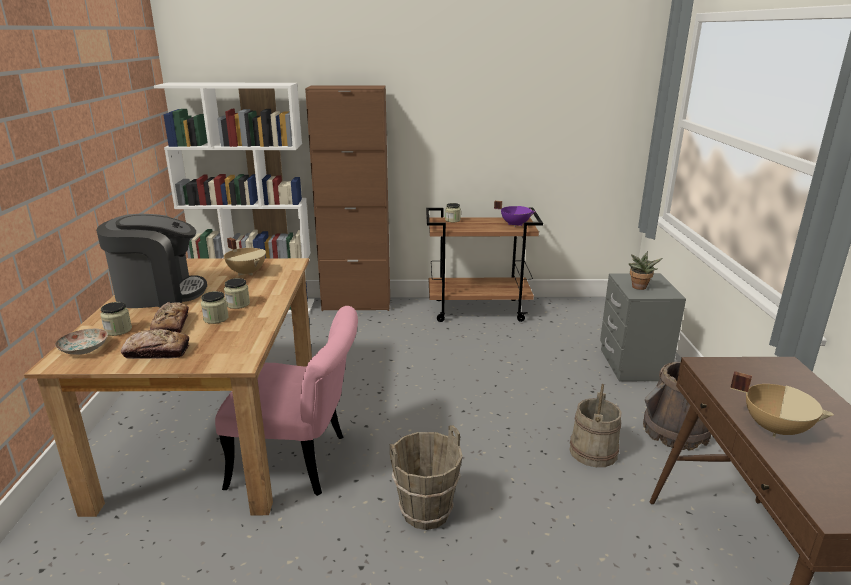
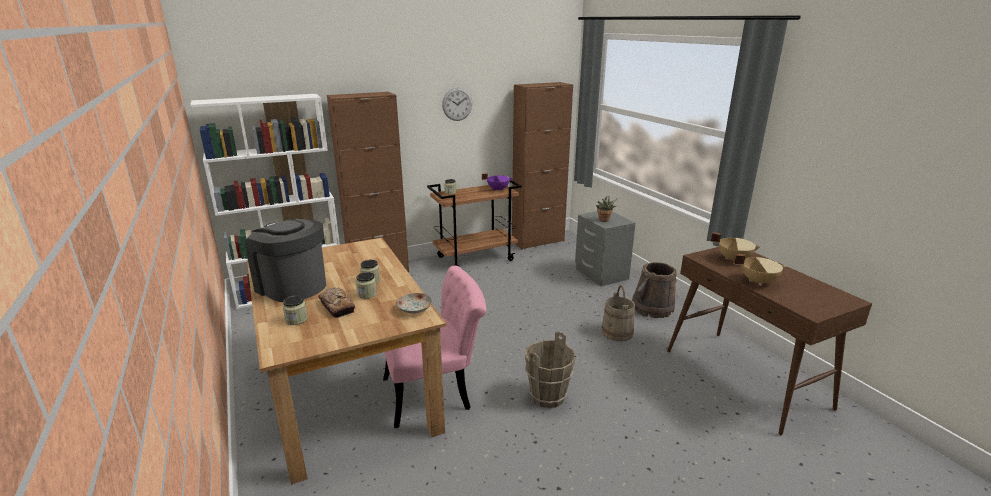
camera: 25 degrees left, 0 degrees up
(84, 349) = (287, 339): plate -> plate (414, 309)
(157, 352) = (352, 327): bread -> none
(159, 293) = (292, 286): coffee machine -> coffee machine turned 105 degrees counterclockwise
(247, 272) = (346, 256): beige cooking pot -> beige cooking pot (733, 259)
(476, 107) = (457, 104): none -> wall clock
(576, 304) = (538, 241): none -> brown cabinet

